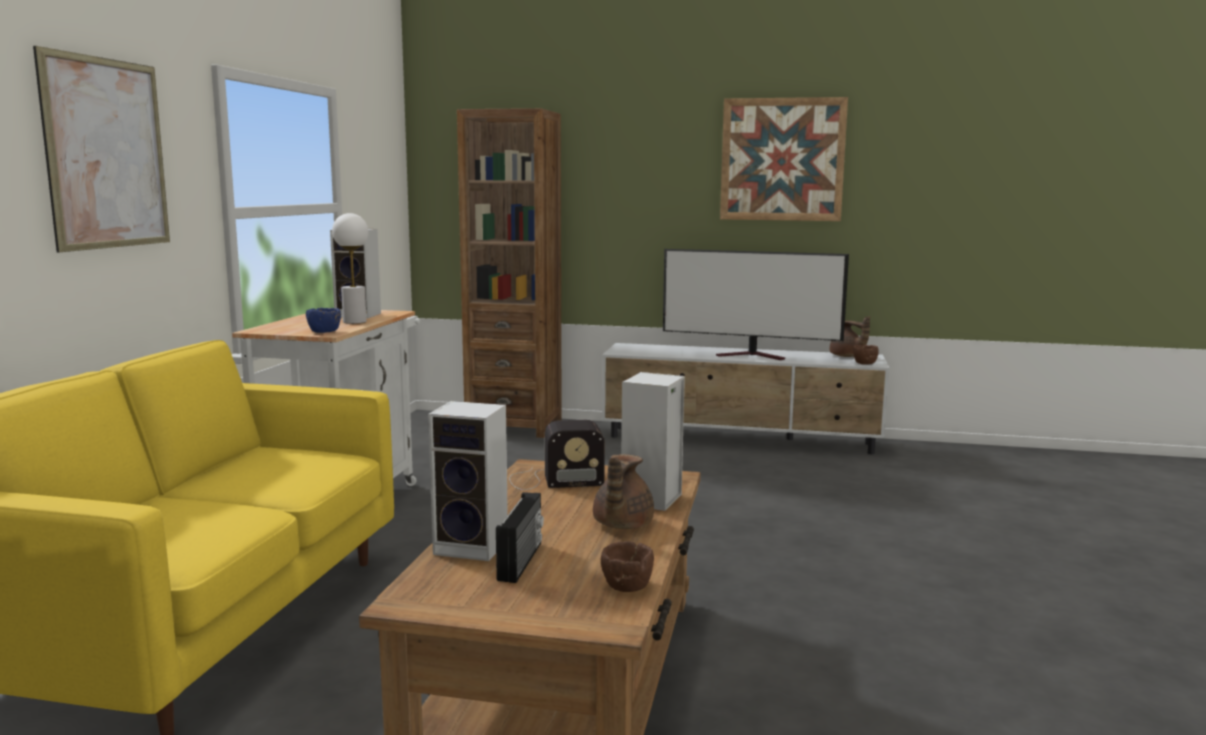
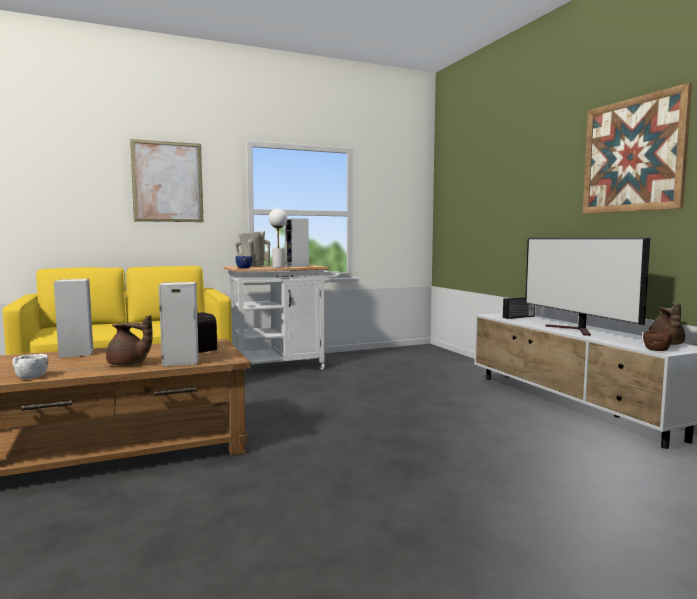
camera: 55 degrees right, 5 degrees down
(292, 325) = (253, 266): none -> beige vase
(514, 426) = (451, 361): brown bookcase -> none
(522, 561) = (60, 361): radio -> radio (519, 317)
(621, 525) = (128, 364): brown teapot -> brown teapot turned 150 degrees counterclockwise
(627, 585) = (32, 377): brown bowl -> white bowl

